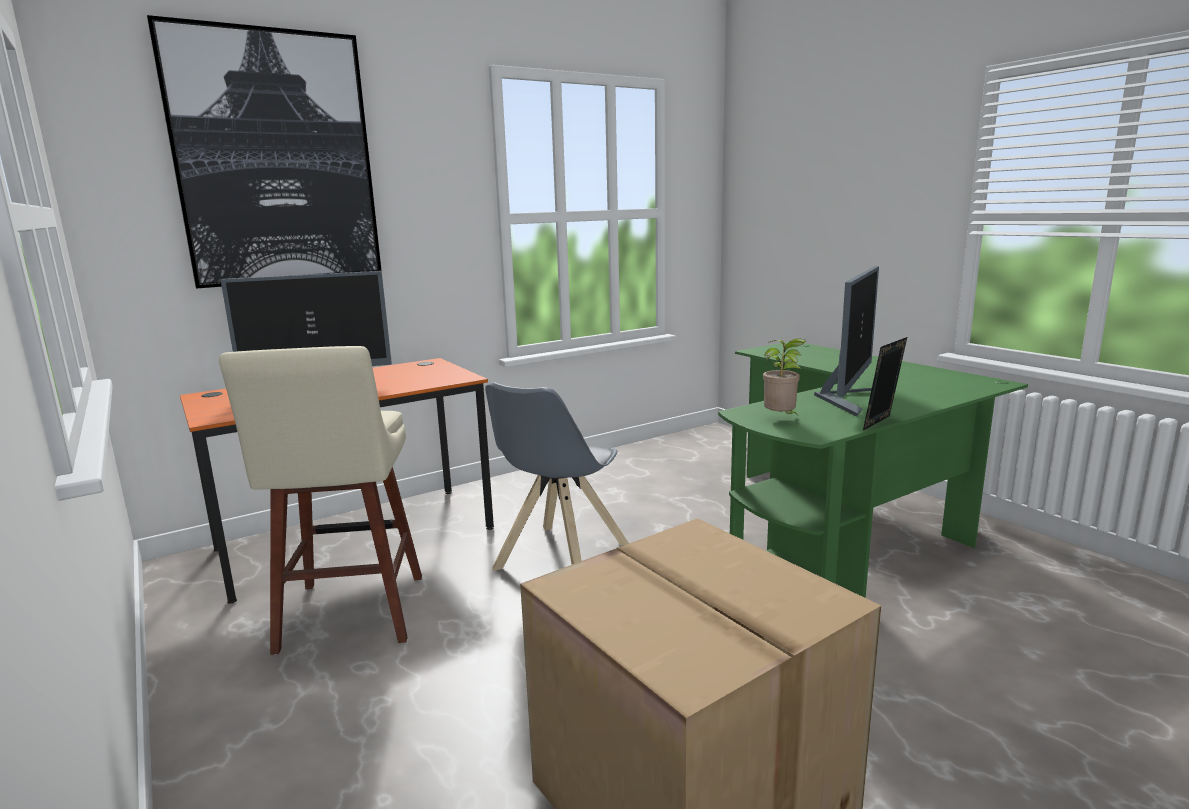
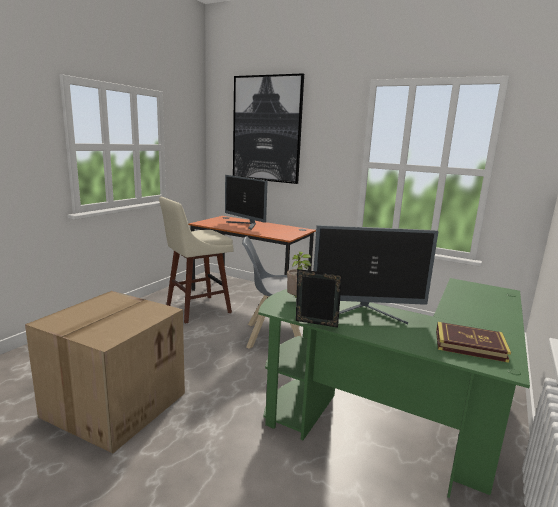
camera: 60 degrees right, 0 degrees up
(943, 381) = (469, 345): none -> book

